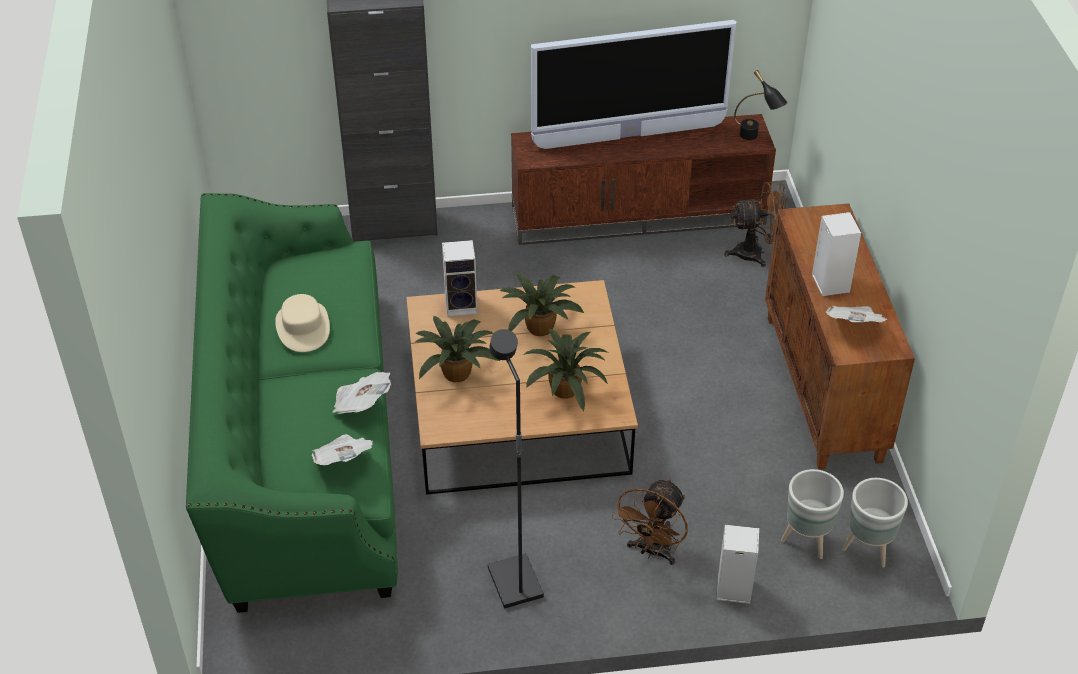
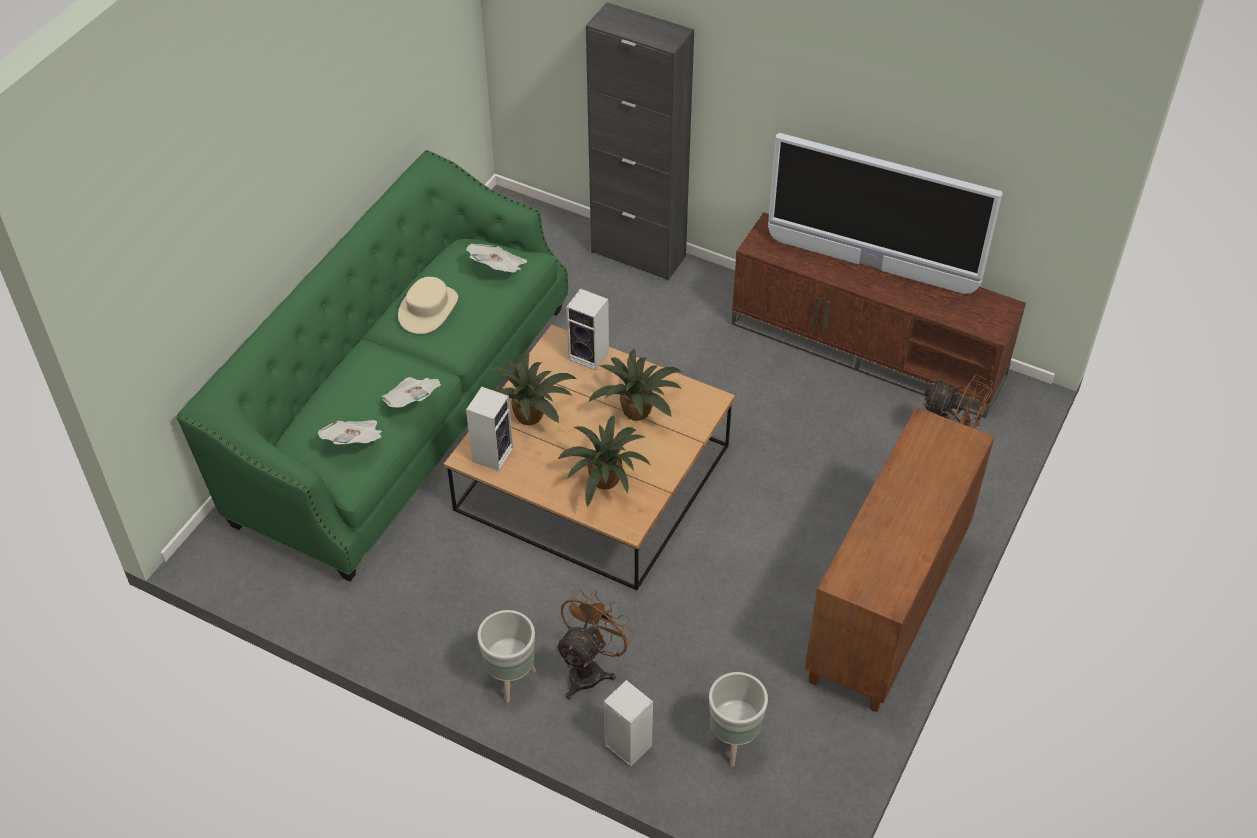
camera: 35 degrees right, 5 degrees up
(513, 583) = (453, 627): black floor lamp -> none
(652, 551) = (590, 669): brown fan -> brown fan turned 150 degrees clockwise
(755, 138) = (994, 325): black table lamp -> none
(829, 282) = (892, 505): speaker -> speaker (492, 453)
(854, 326) = (873, 560): newspaper -> newspaper (498, 269)
(867, 550) = (782, 784): grey planter -> grey planter (510, 680)

